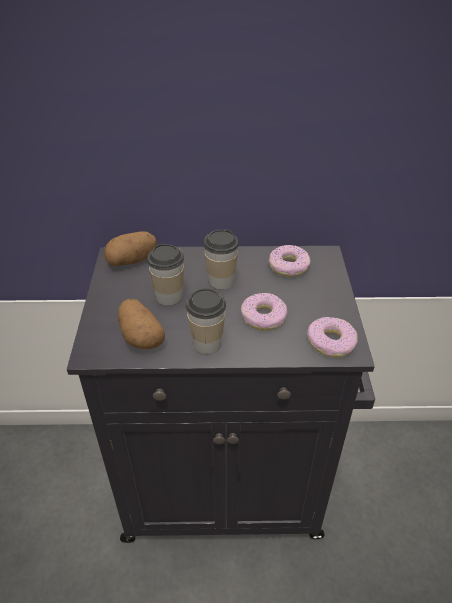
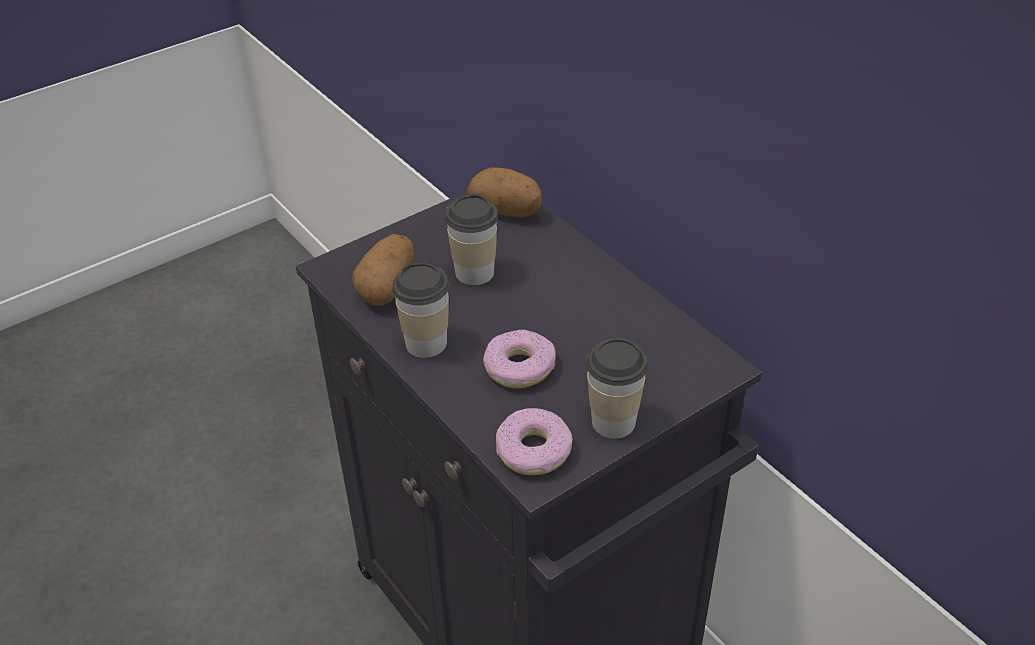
camera: 55 degrees right, 0 degrees up
(221, 281) = (549, 298): cup -> cup (613, 421)
(289, 266) = (648, 343): donut -> none

